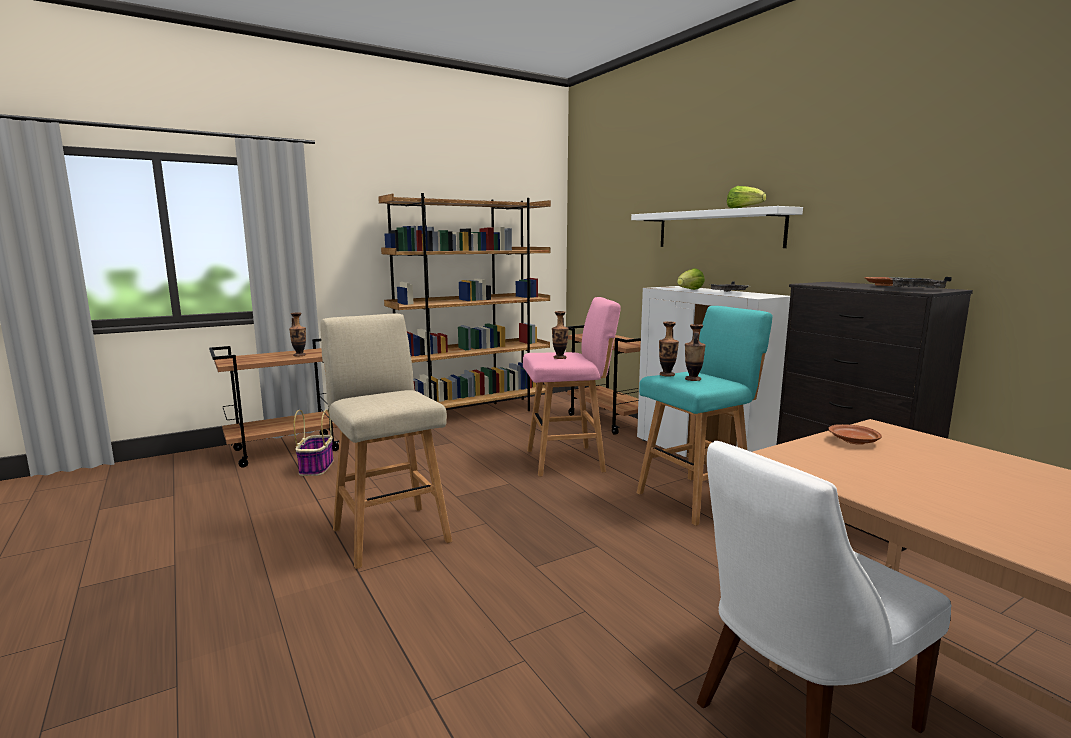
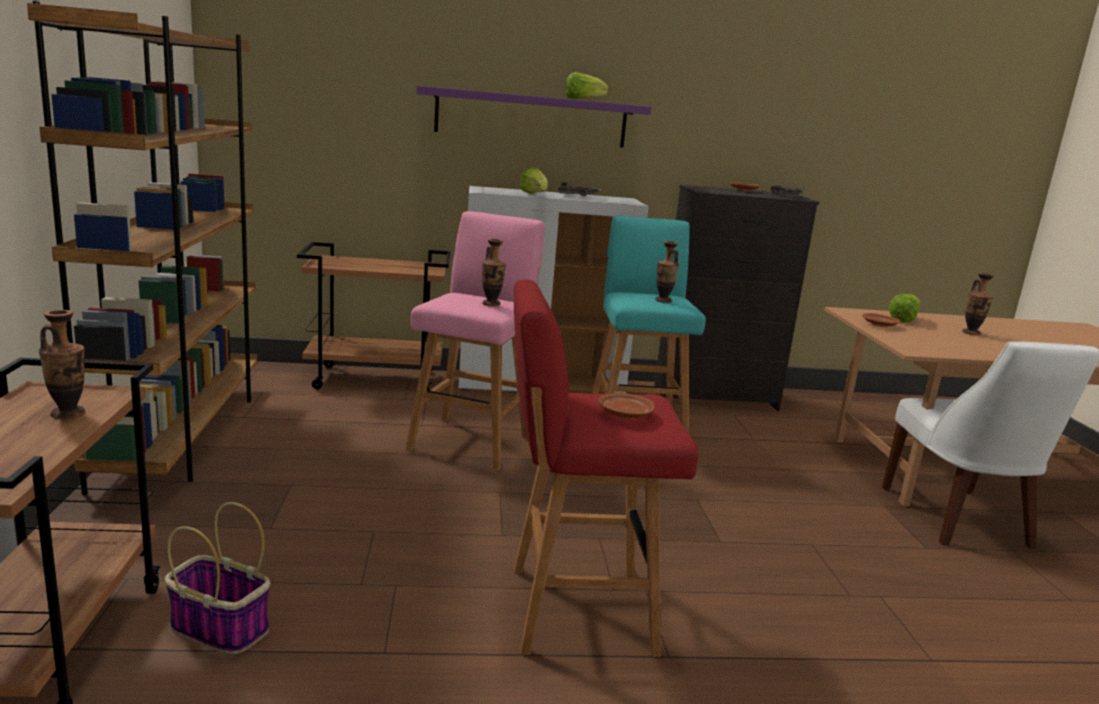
camera: 65 degrees left, 5 degrees up
(379, 399) = (624, 414): none -> brown plate
(390, 533) = (574, 609): beige stool -> red stool
(667, 375) = (635, 301): vase -> vase (971, 333)
(718, 229) = (531, 118): white shelf -> purple shelf
(930, 450) = (903, 320): none -> lettuce

